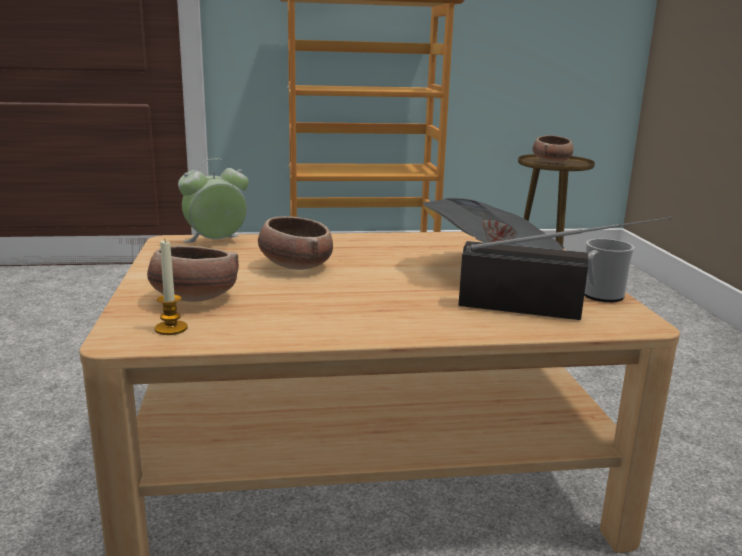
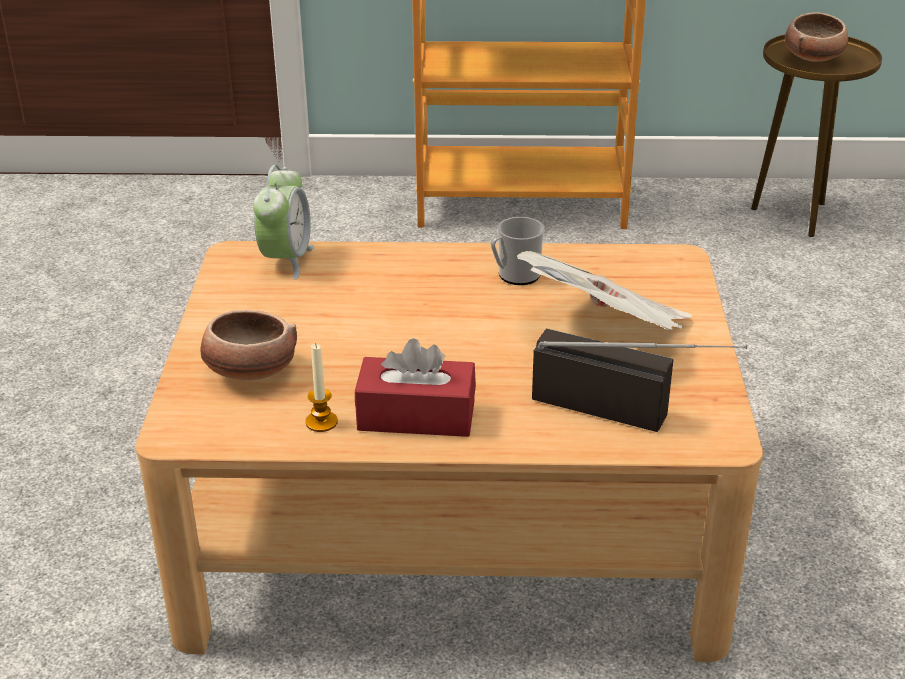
camera: 10 degrees right, 15 degrees up
(171, 329) = (223, 420): candle -> candle (321, 422)
(216, 242) = (286, 260): alarm clock -> alarm clock turned 120 degrees clockwise
(295, 266) = (370, 314): bowl -> none
(359, 319) = (416, 416): none -> red tissue box
(599, 296) = (705, 389): mug -> mug (515, 276)

